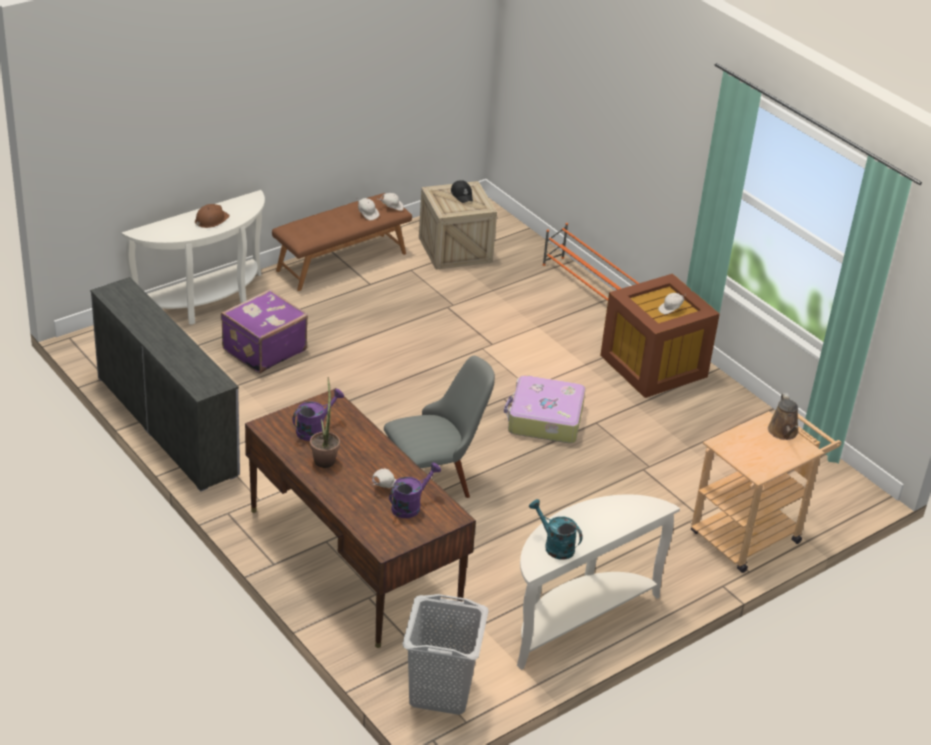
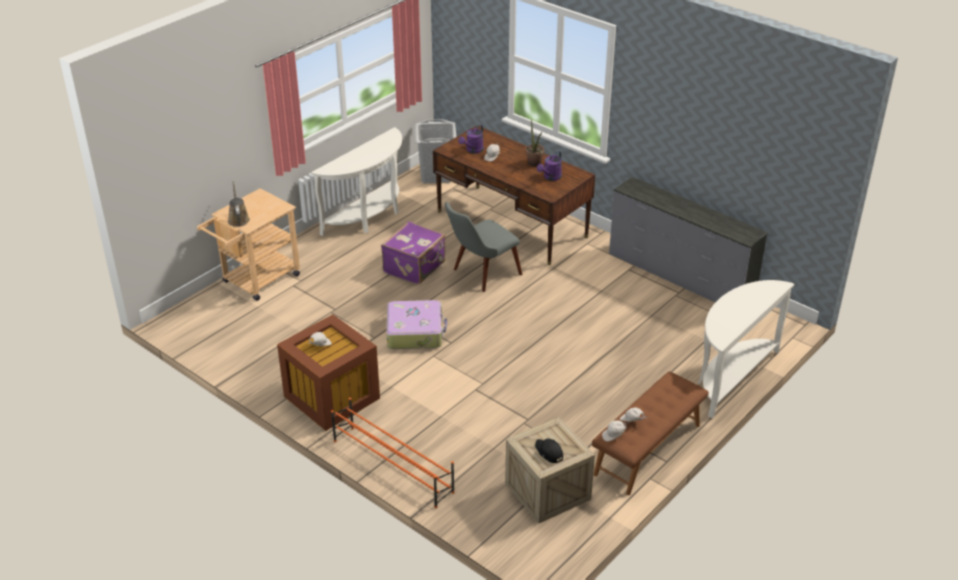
camera: 170 degrees right, 0 degrees up
(211, 220) = (736, 309): brown hard hat -> none
(263, 349) = (656, 345): purple suitcase -> purple suitcase (415, 267)
(554, 546) = (383, 143): turquoise watering can -> none

